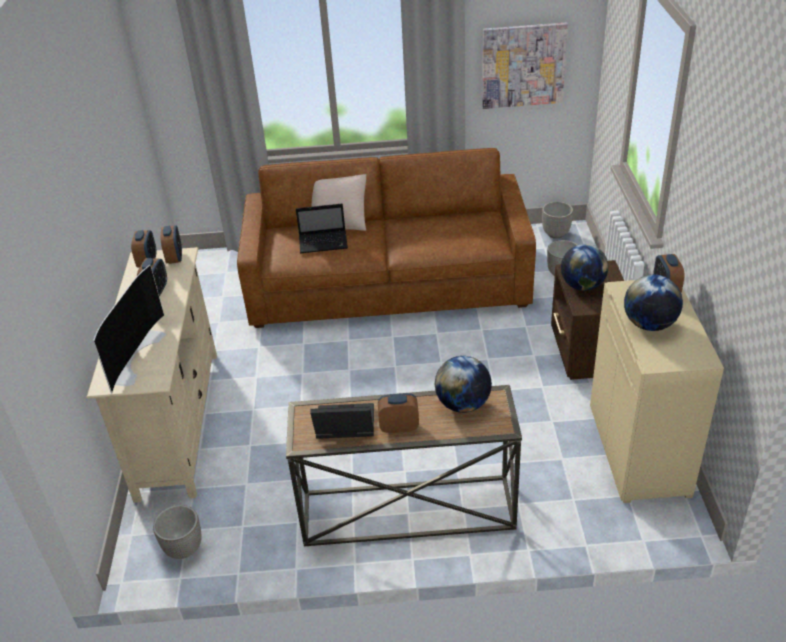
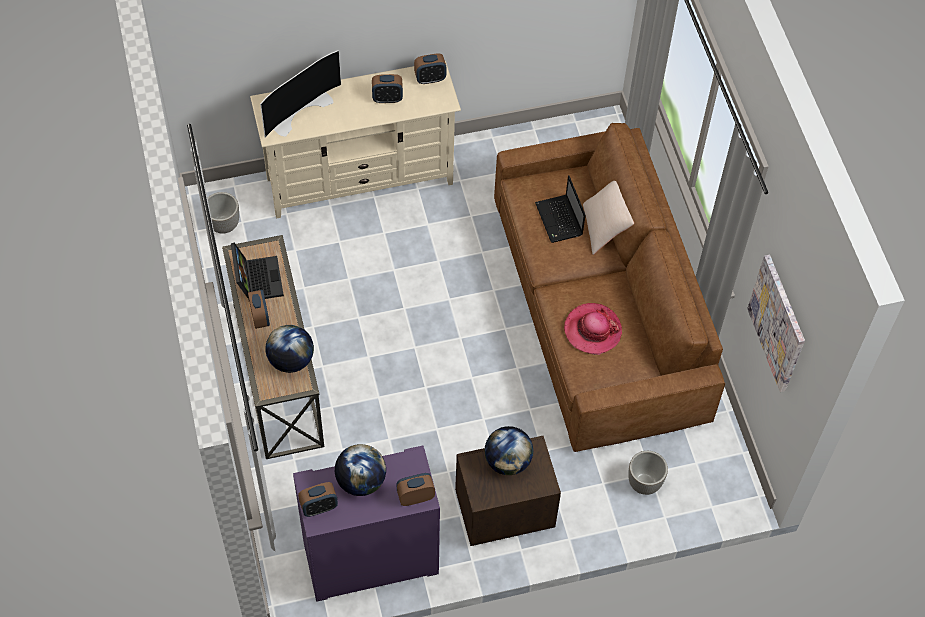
camera: 75 degrees right, 20 degrees up
(133, 356) = (299, 110): television -> television turned 45 degrees counterclockwise
(175, 257) = (440, 97): alarm clock -> alarm clock (319, 507)
(446, 235) = (592, 330): none -> hat
(556, 234) = (728, 474): planter -> none
(640, 450) = (370, 559): beige cabinet -> purple cabinet

